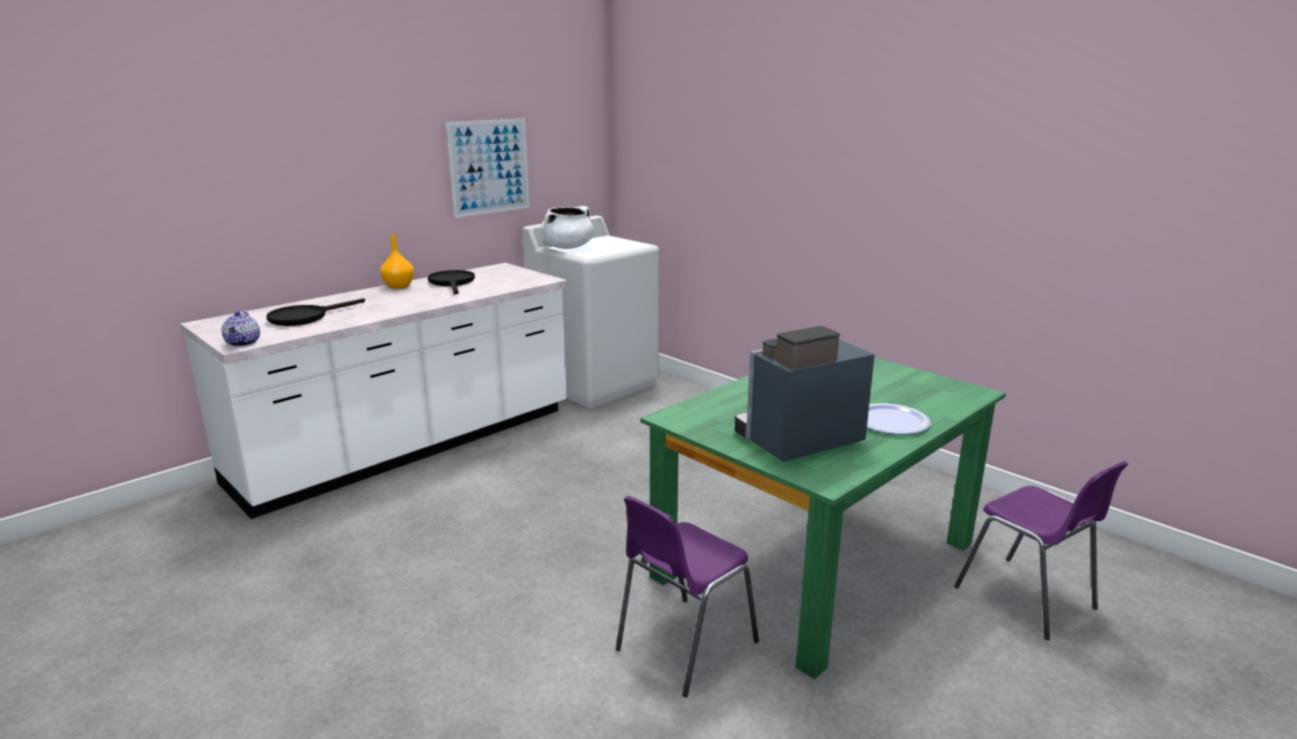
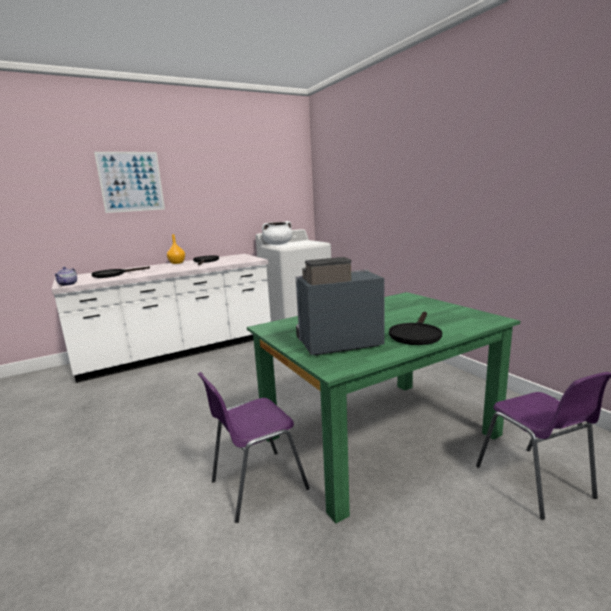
camera: 15 degrees right, 5 degrees down
(489, 167) = (235, 200): picture -> picture (131, 182)
(891, 421) = (415, 334): plate -> black frying pan

